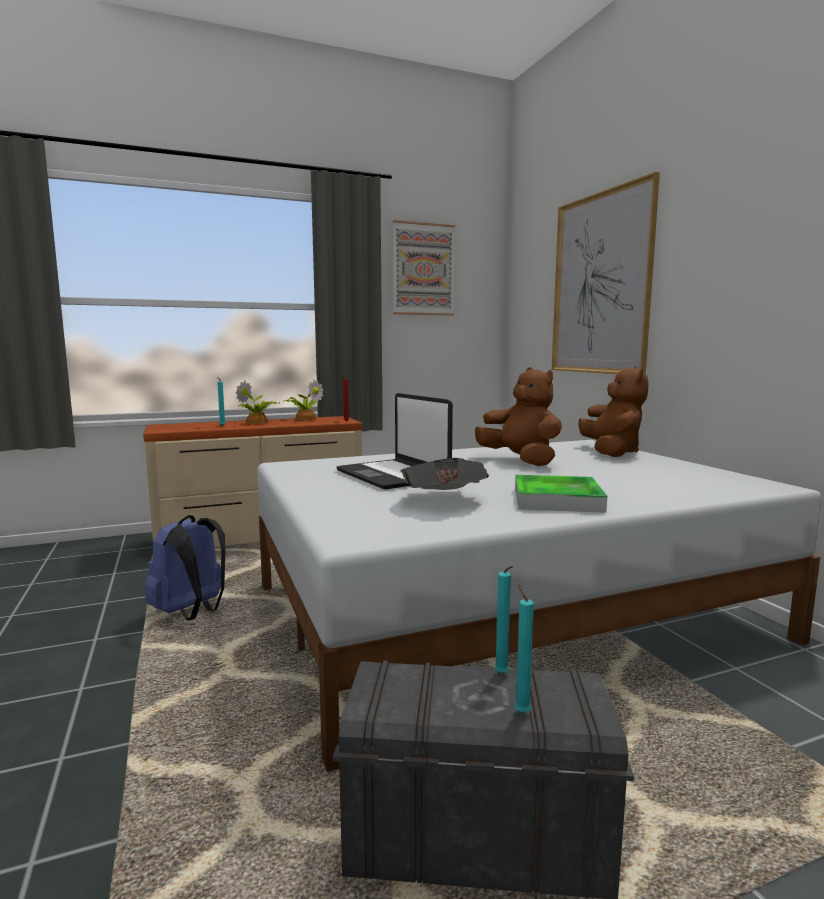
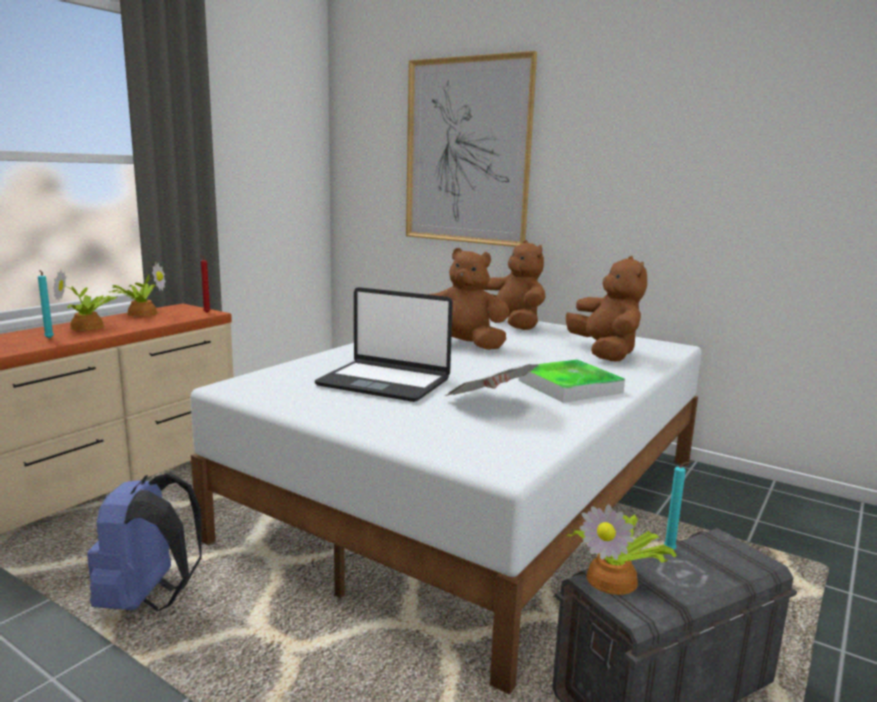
camera: 35 degrees left, 5 degrees up
(401, 676) = (615, 578): none -> potted plant
(423, 269) = (247, 113): picture -> none
(520, 711) = (719, 573): turquoise candle -> none
(665, 482) = (605, 353): none -> brown plush toy

